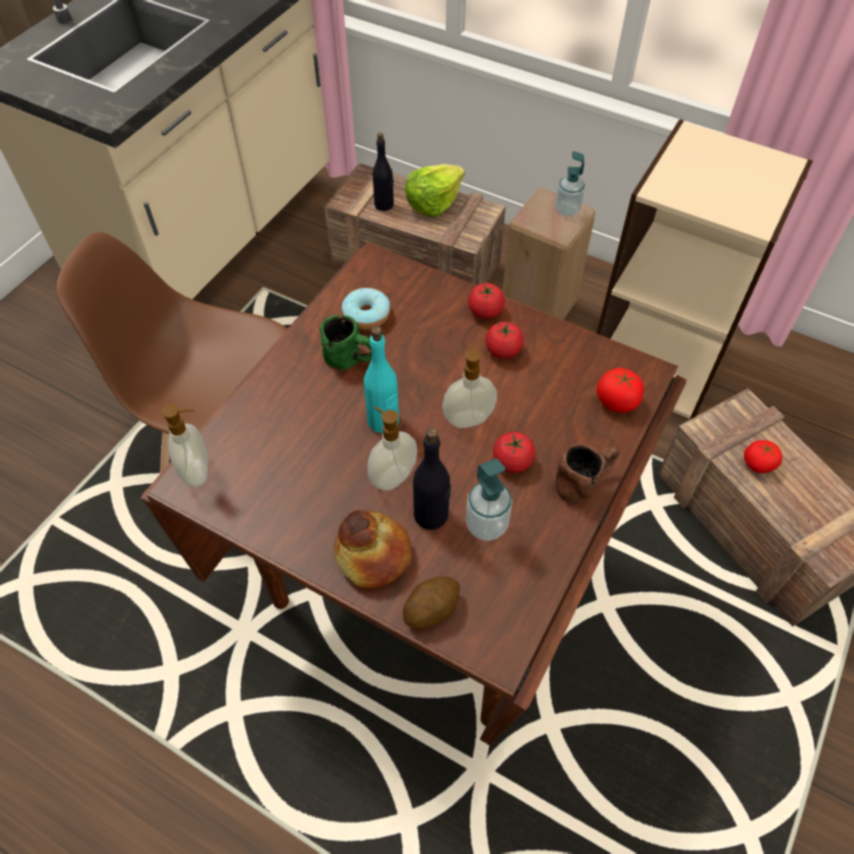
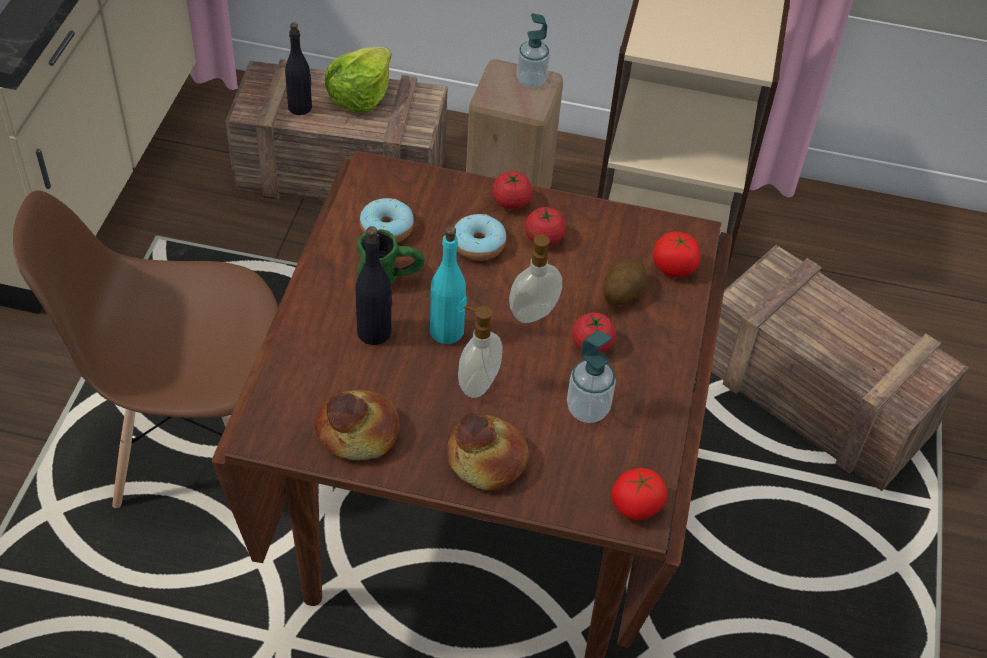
camera: 20 degrees left, 5 degrees down
(198, 471) = (271, 420): soap dispenser -> none
(267, 501) = (358, 434): none -> bread
(431, 515) = (530, 411): black bottle -> black bottle (374, 332)
(431, 609) = (562, 495): potato -> potato (622, 292)
(441, 345) = (478, 244): none -> donut
(585, 481) = (668, 348): brown mug -> none
(758, 464) = (808, 322): tomato -> tomato (636, 506)

